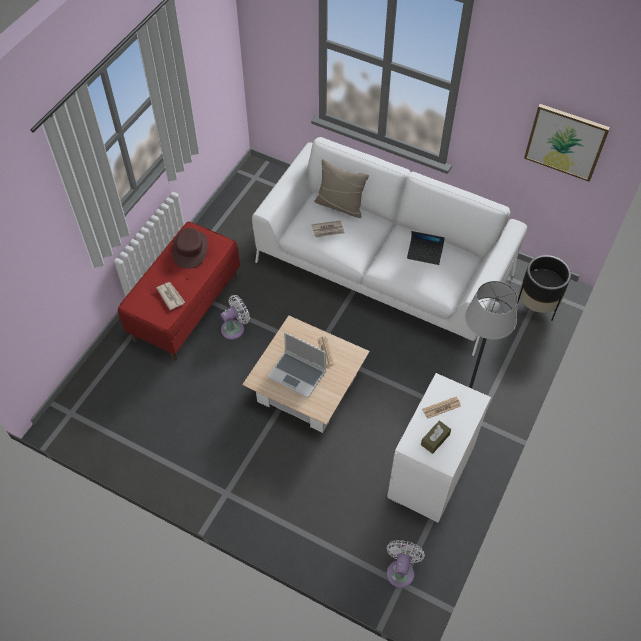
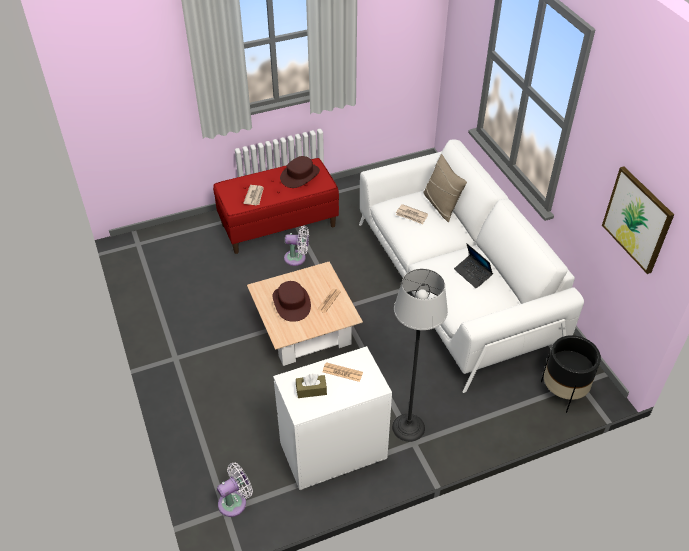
camera: 40 degrees right, 10 degrees down
(298, 374) = (292, 303): laptop -> brown hat

